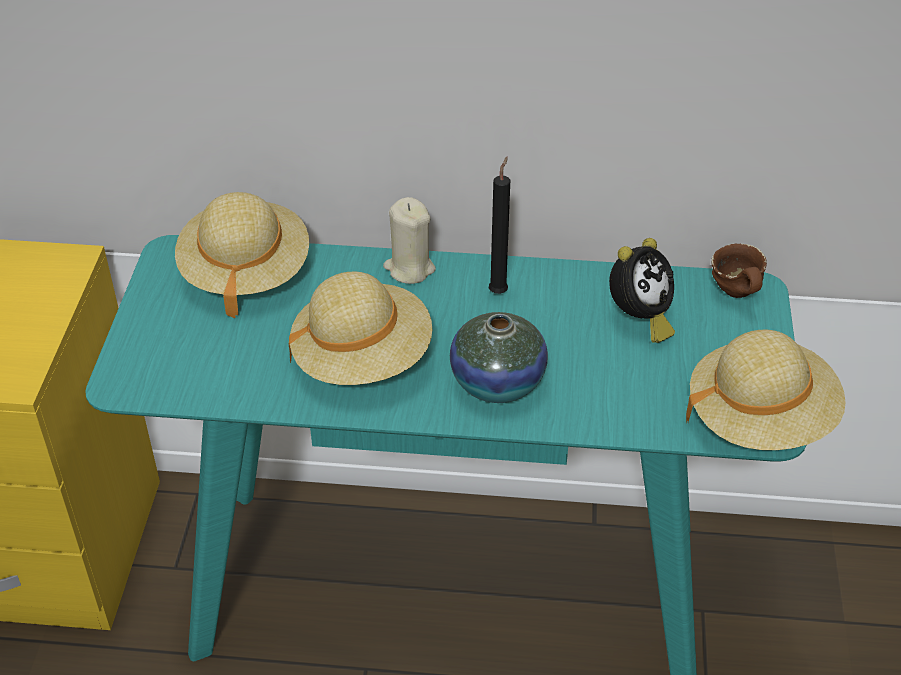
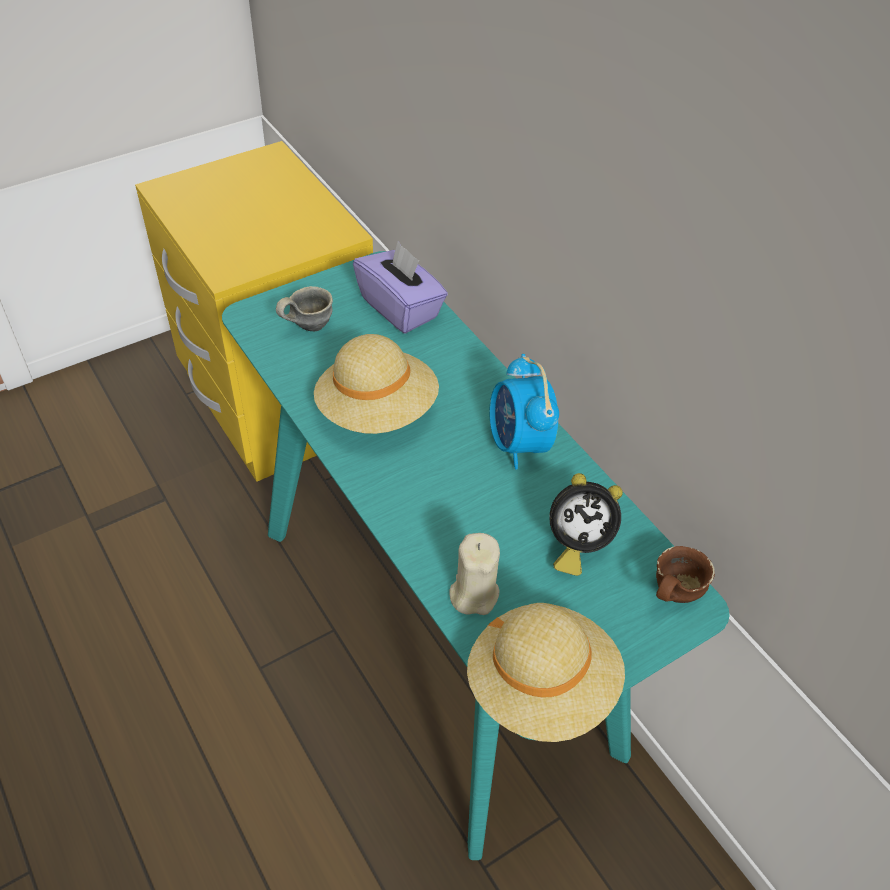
camera: 50 degrees right, 5 degrees up
(190, 348) = (307, 325): none -> grey mug
(245, 272) = (400, 308): beige hat -> purple tissue box
(409, 268) = (490, 383): beige candle -> beige candle (473, 593)
(497, 382) = (423, 496): vase -> none
(499, 291) = (518, 444): black candle -> alarm clock

